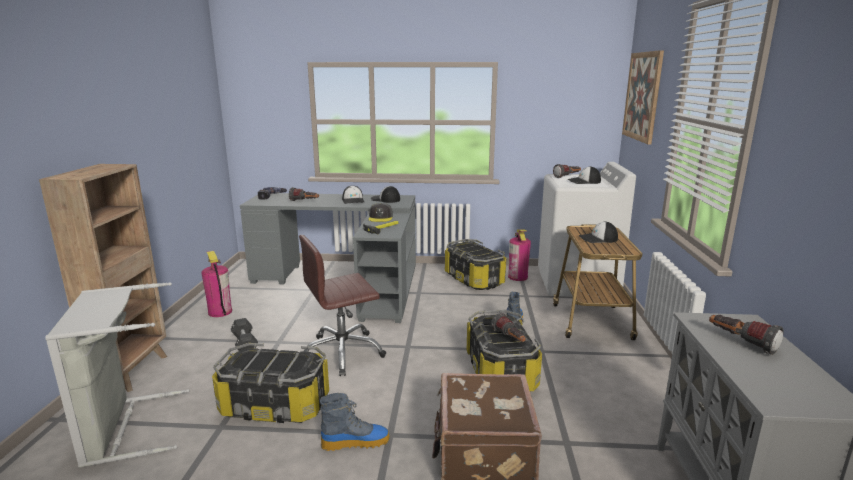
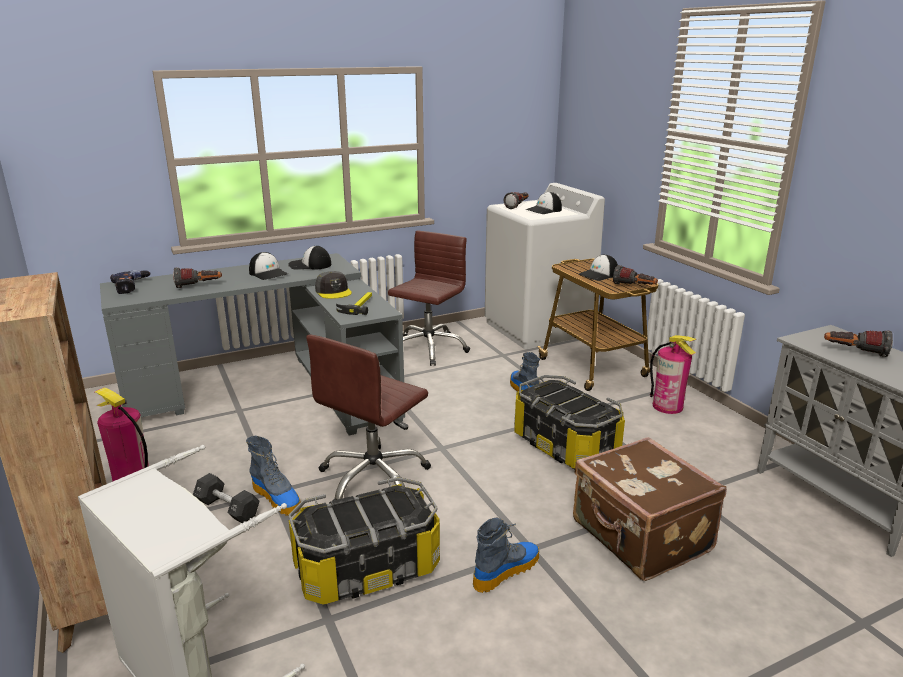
camera: 30 degrees left, 5 degrees up
(275, 346) = (277, 498): none -> boot
(474, 279) = (428, 348): storage box -> brown office chair
(509, 339) = (583, 405): flashlight -> flashlight (634, 287)
(518, 277) = (472, 335): fire extinguisher -> fire extinguisher (667, 406)
(642, 96) = (596, 107): picture -> none

